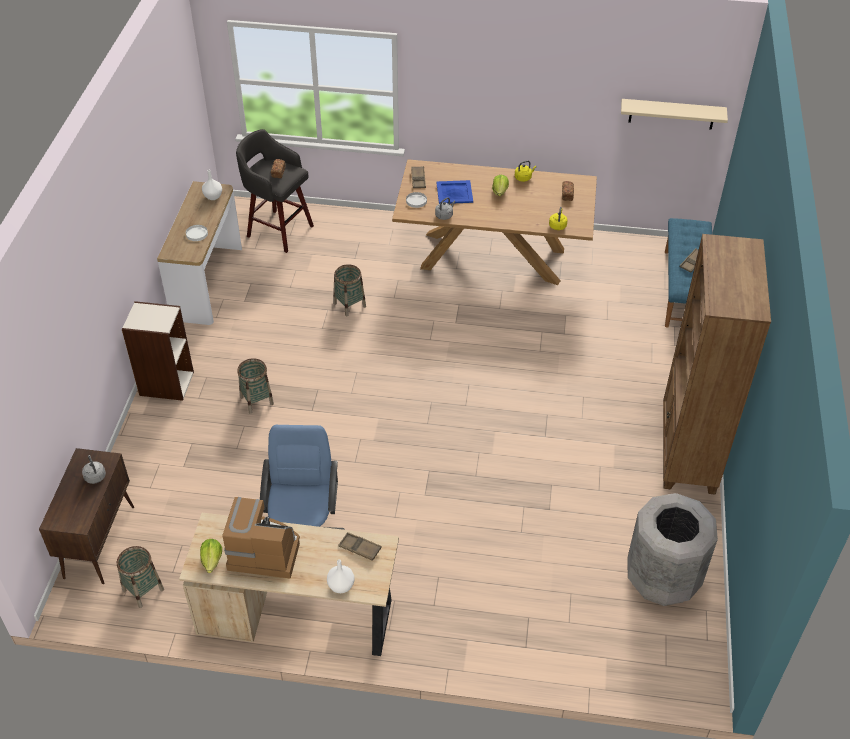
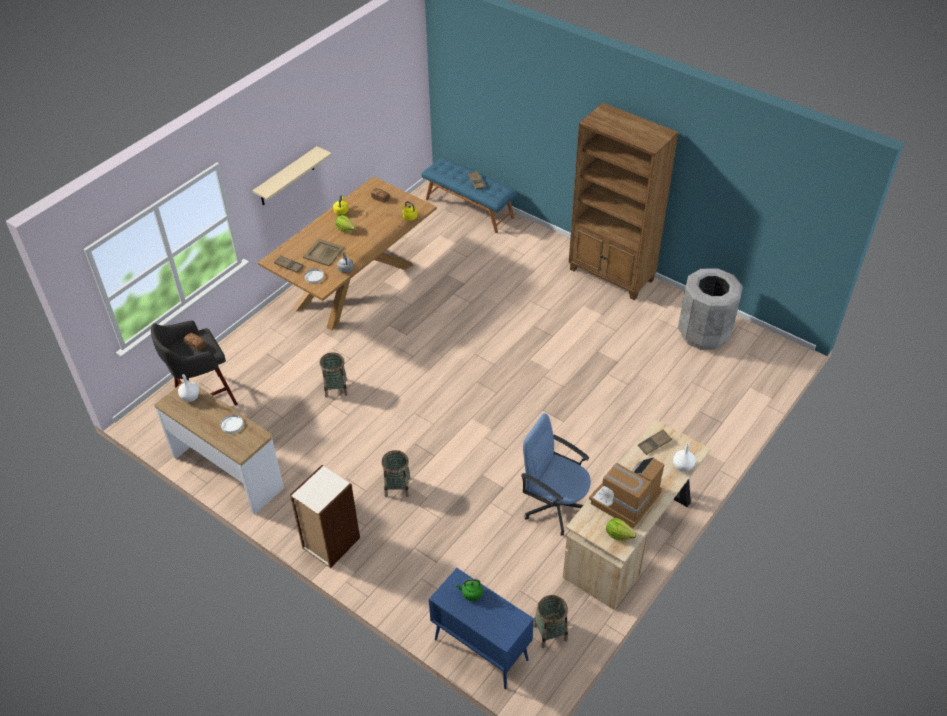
camera: 60 degrees left, 0 degrees up
(95, 476) = (471, 593): grey kettle -> green kettle
(99, 541) = (480, 649): brown cabinet -> blue cabinet
(455, 192) = (324, 252): blue tray -> beige tray
(671, 114) = (395, 97): beige shelf -> beige shelf (287, 177)

